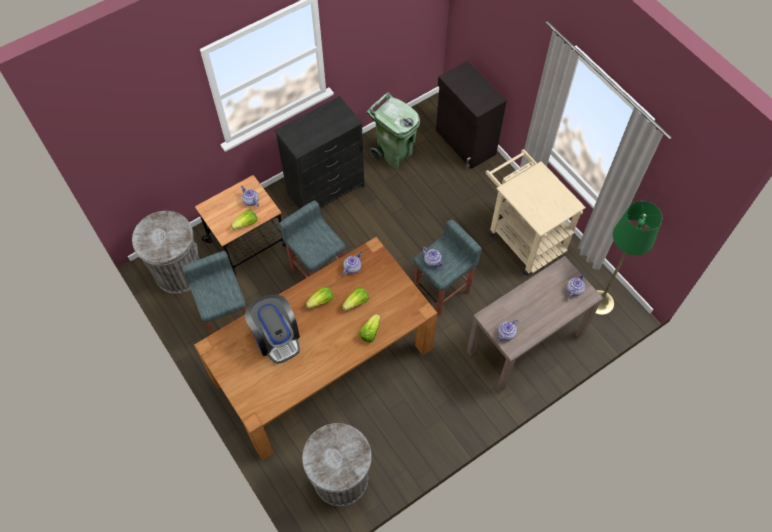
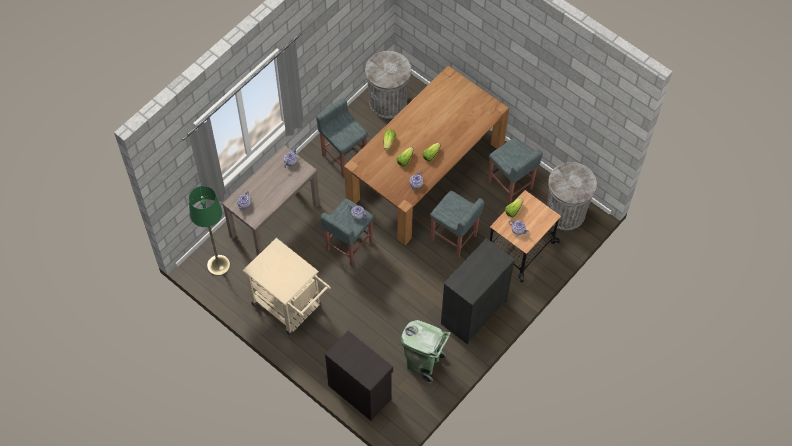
camera: 165 degrees right, 0 degrees up
(276, 337) = (453, 124): coffee machine -> none
(421, 408) = (344, 157): none -> grey stool

